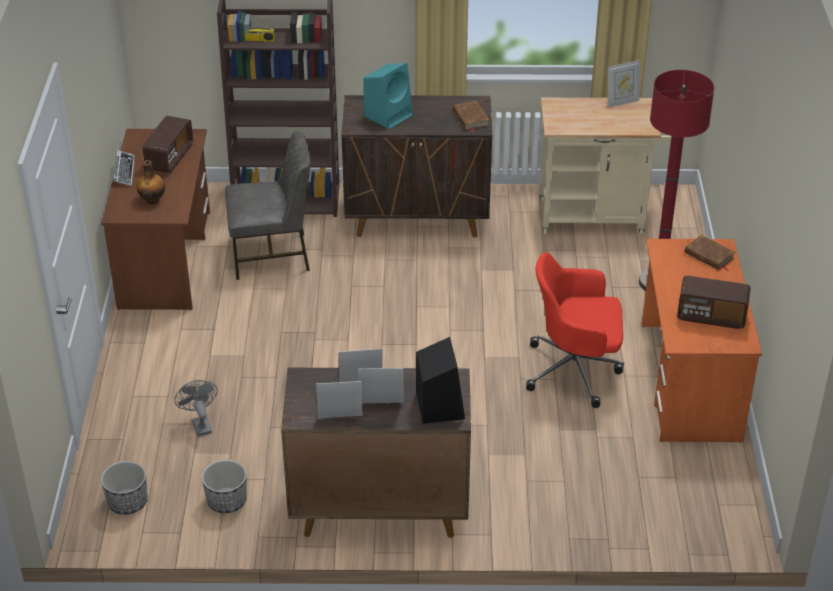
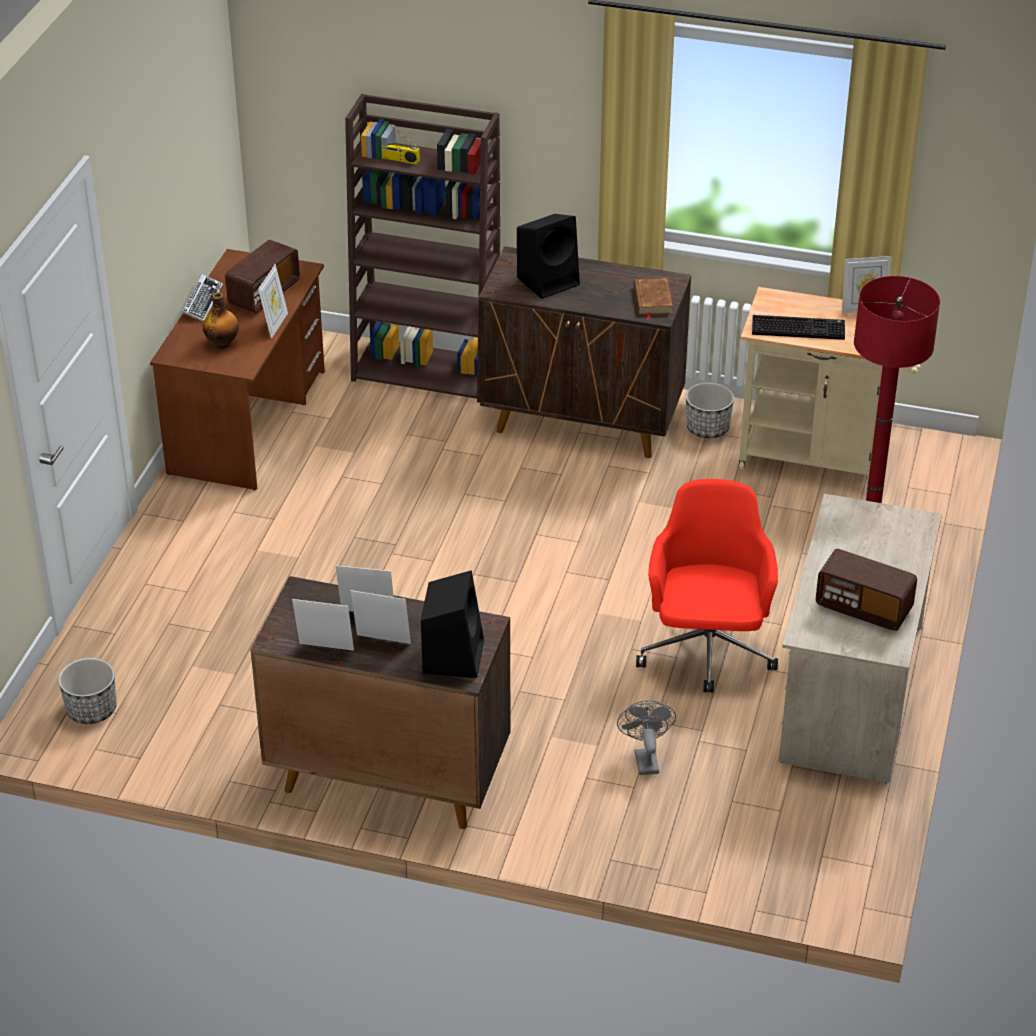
camera: 15 degrees right, 0 degrees up
(188, 180) = (275, 325): none -> picture frame
(200, 424) = (212, 632): grey fan -> grey fan (645, 758)
(226, 501) = (208, 731): planter -> planter (707, 428)
(272, 255) = (381, 438): grey chair -> none
(389, 115) = (549, 280): turquoise speaker -> black speaker
(575, 370) = (707, 651): red office chair -> red office chair turned 75 degrees clockwise
(583, 122) = (799, 328): none -> keyboard
(689, 382) = (851, 693): orange desk -> beige desk
(709, 255) = (897, 529): brown book -> none

